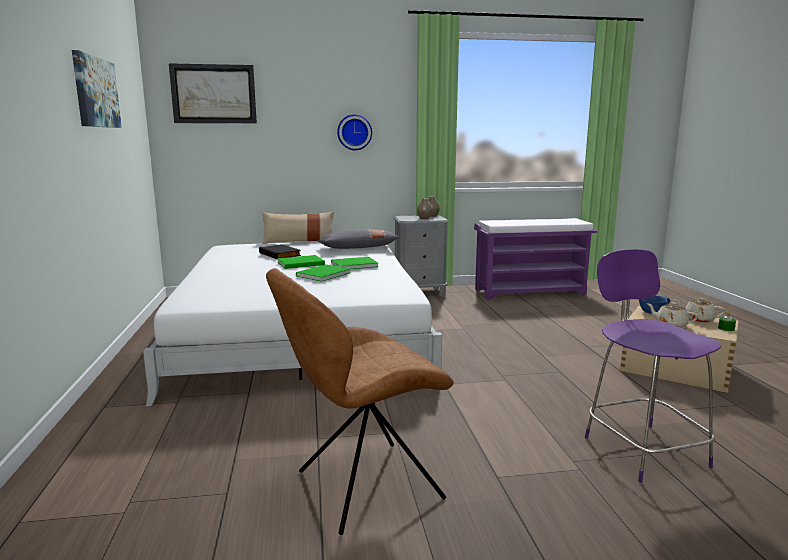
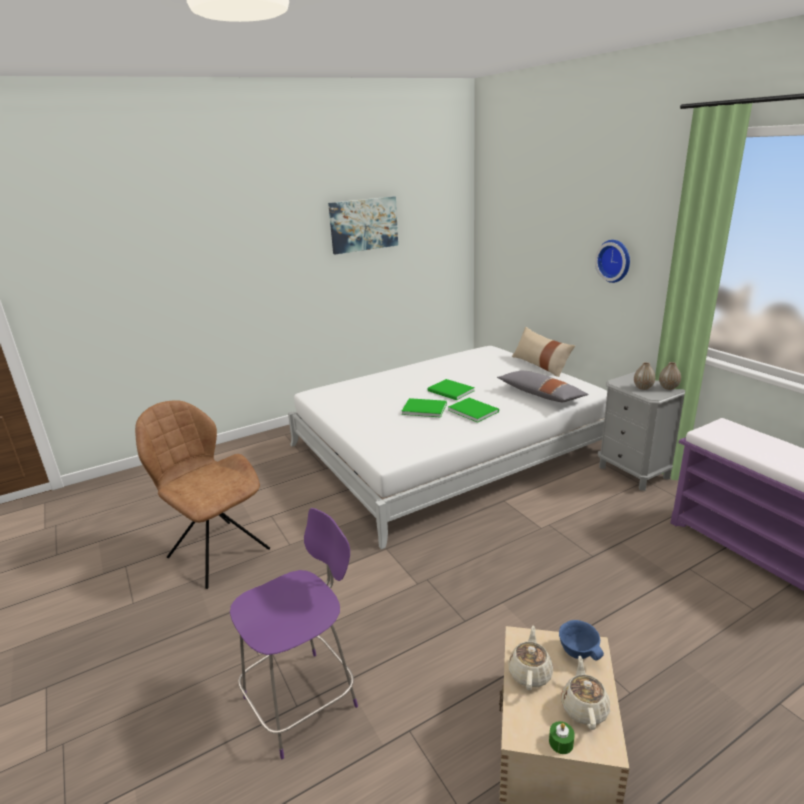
camera: 70 degrees right, 10 degrees up
(214, 94) = (511, 206): picture -> none
(281, 254) = (477, 375): black book -> none

